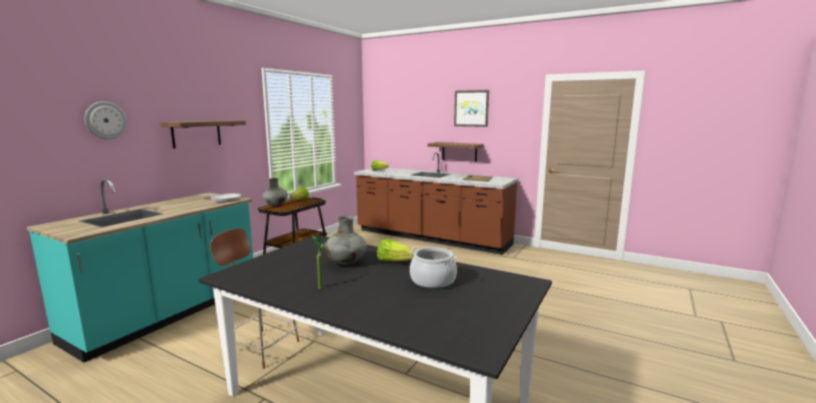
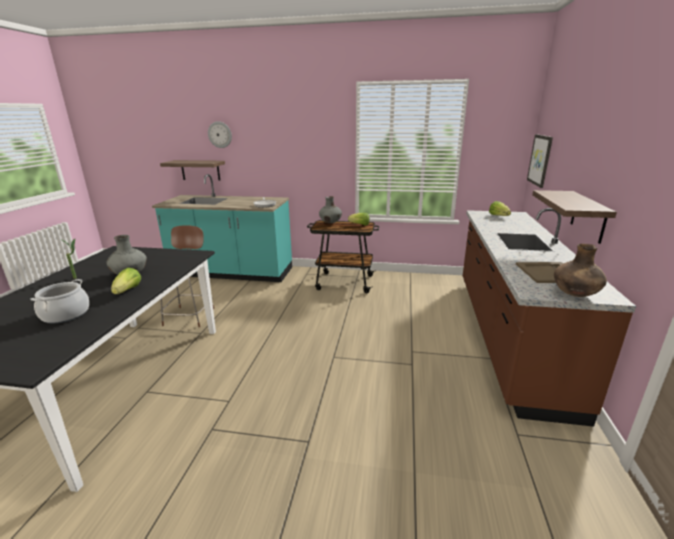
camera: 70 degrees right, 10 degrees up
(196, 133) = (282, 147): shelf -> shelf (200, 170)
(471, 108) = (621, 133): picture -> picture (540, 160)
(503, 180) = (575, 294): none -> brown vase

